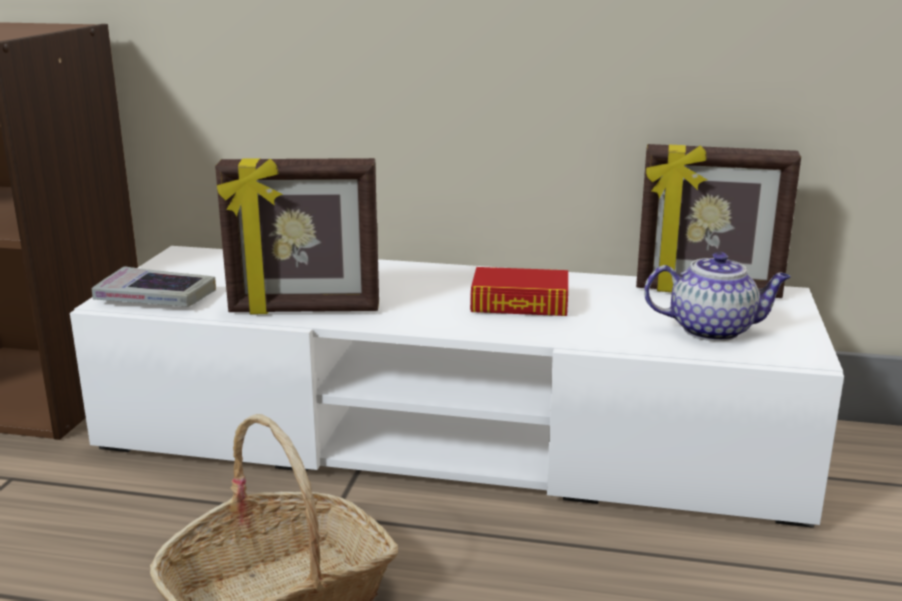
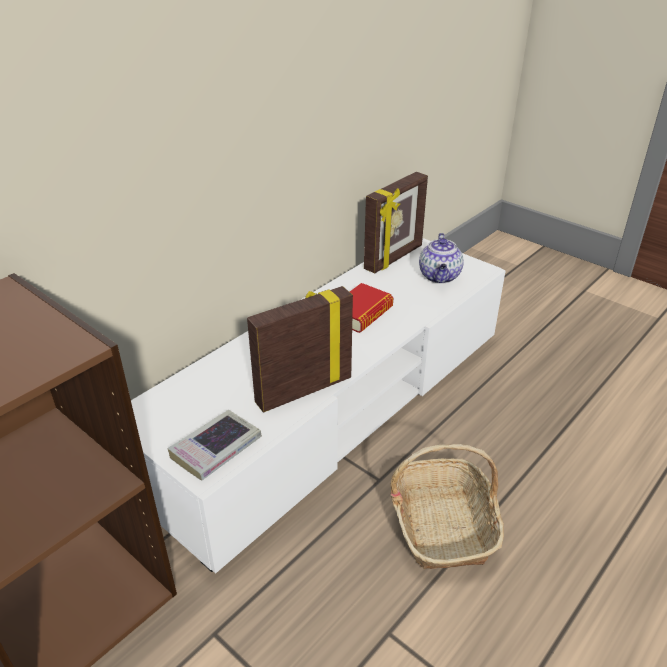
camera: 60 degrees left, 15 degrees up
(304, 310) = (303, 389): picture frame -> picture frame turned 150 degrees counterclockwise
(713, 330) = (440, 277): teapot -> teapot turned 150 degrees clockwise

